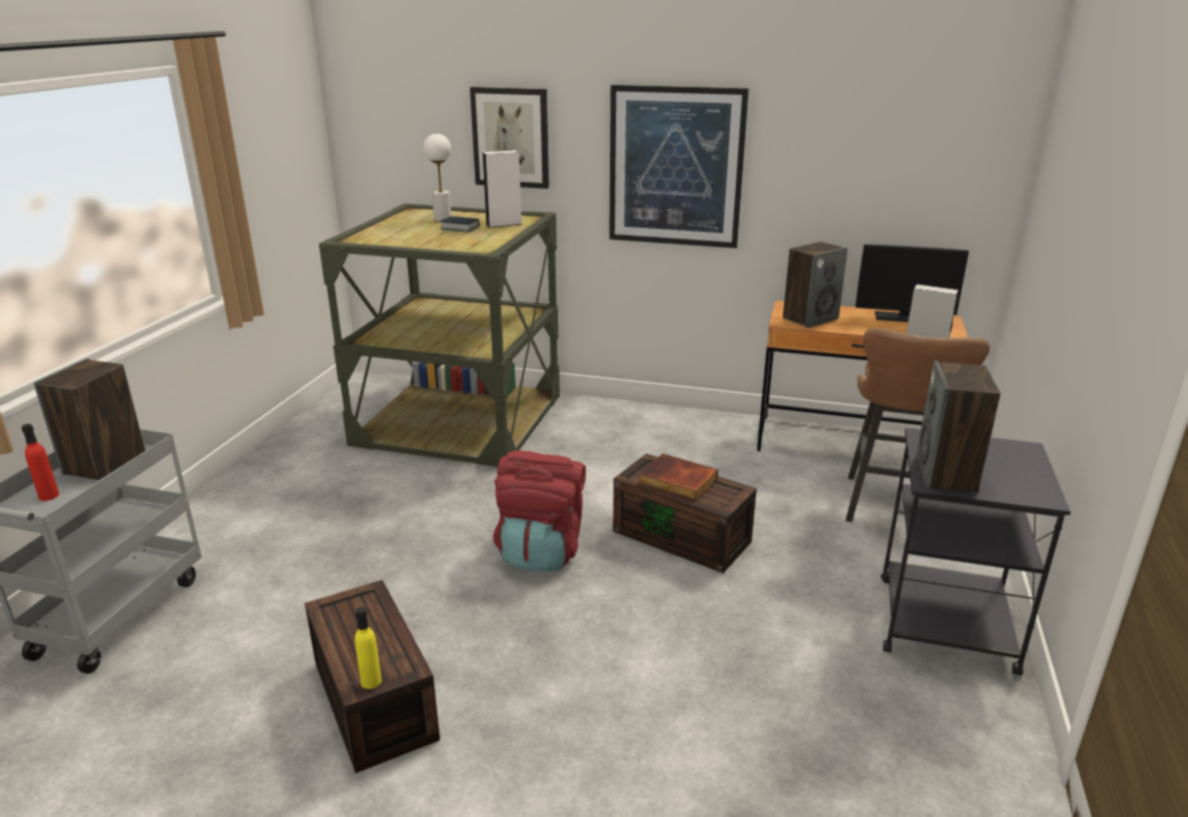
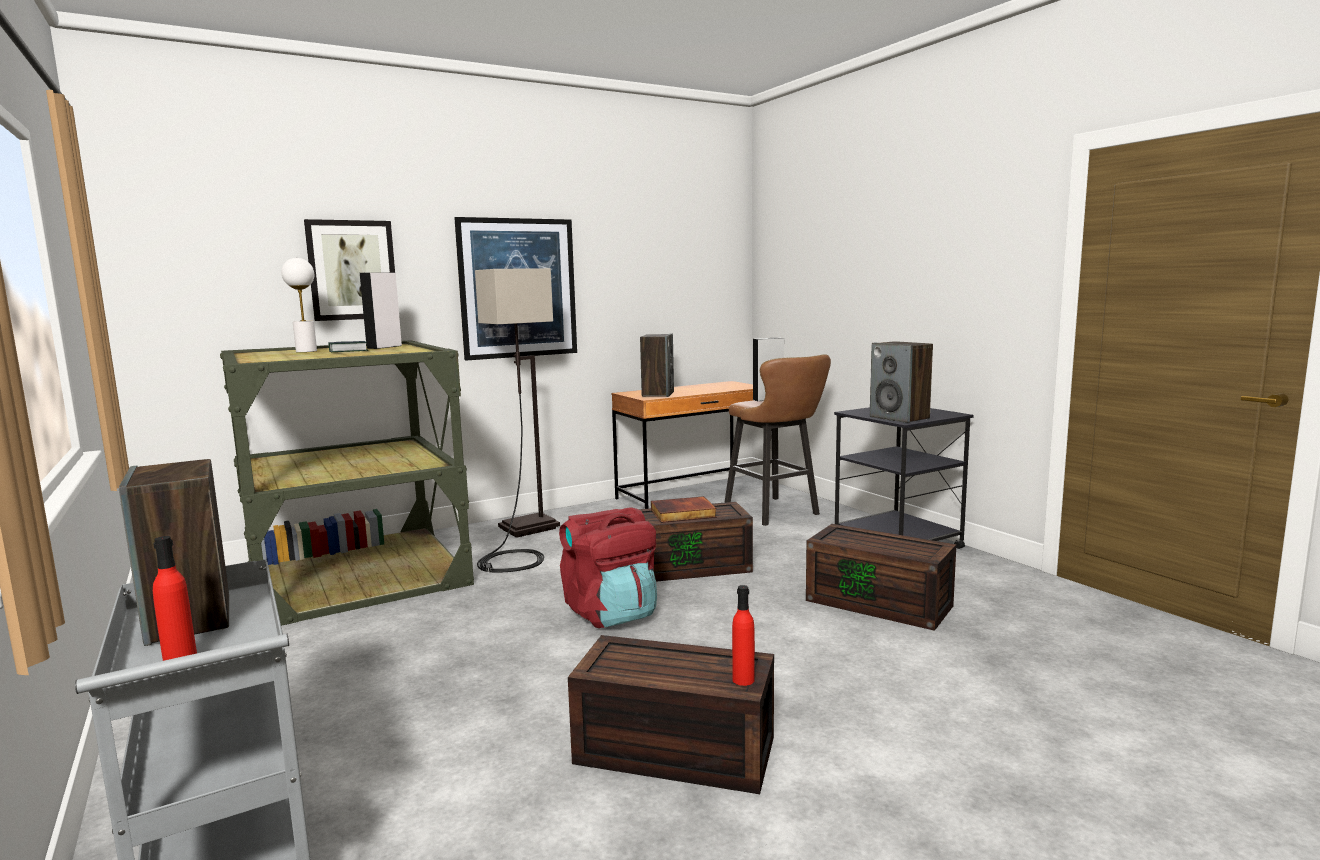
camera: 45 degrees left, 15 degrees down
(371, 681) = (743, 680): yellow bottle -> red bottle
(596, 440) = (518, 545): none -> floor lamp
(770, 683) = (881, 603): none -> brown storage box
(903, 317) = (706, 385): monitor -> none

